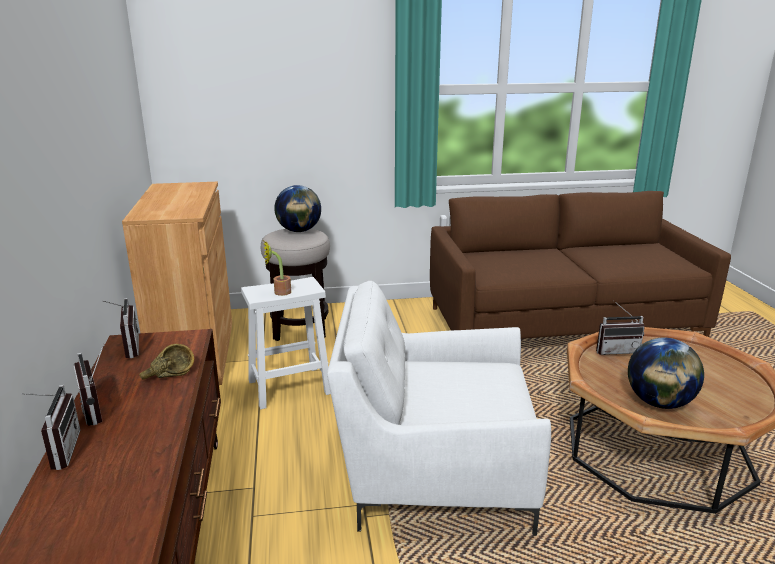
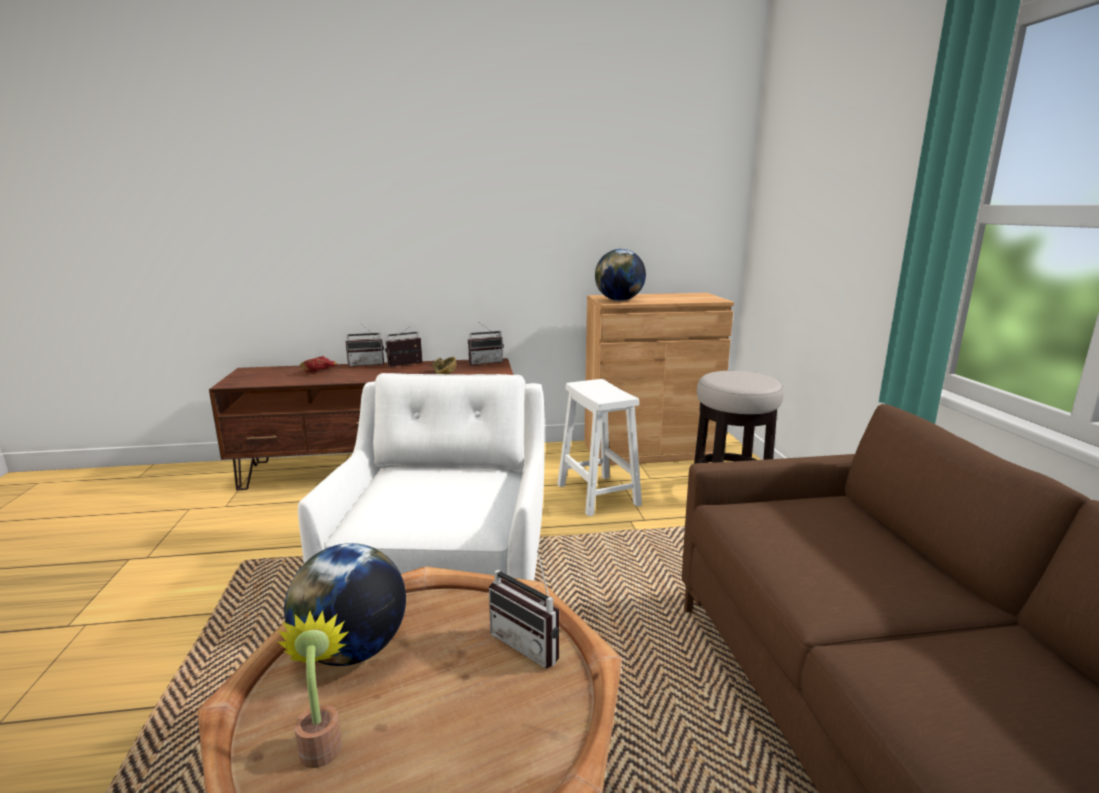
camera: 90 degrees right, 5 degrees down
(76, 499) = (319, 371): none -> red bowl
(279, 292) = (593, 390): potted plant -> potted plant (321, 742)
(299, 231) = (754, 377): globe -> globe (619, 300)
(616, 350) = (531, 643): radio -> radio turned 45 degrees counterclockwise

